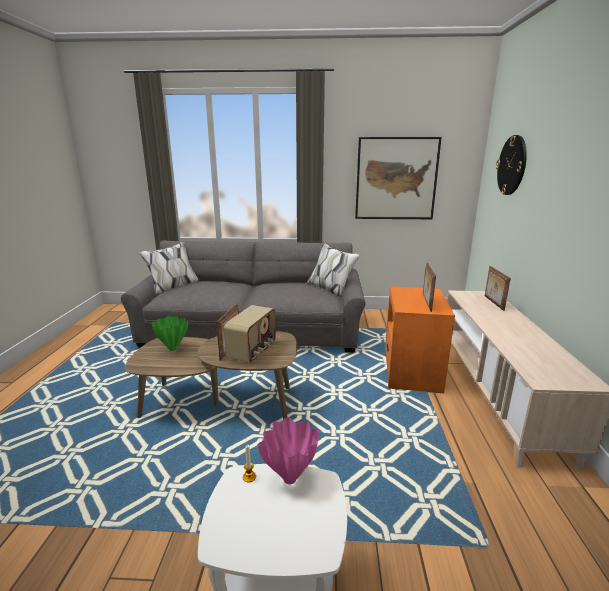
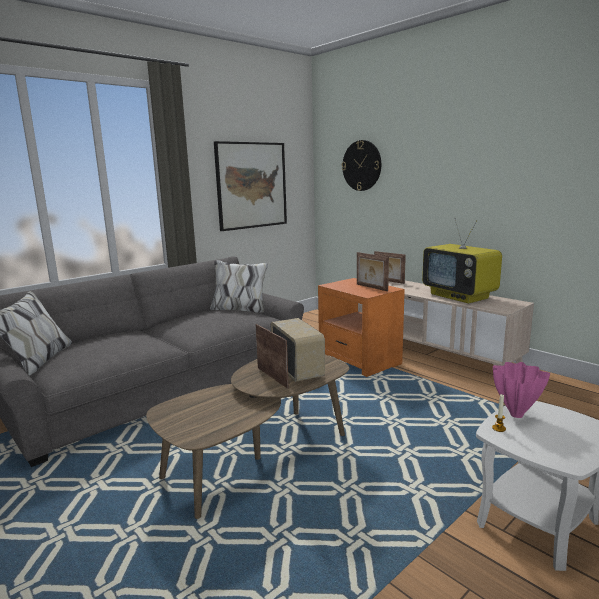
camera: 45 degrees left, 5 degrees down
(172, 349) = (196, 409): green vase -> none
(530, 346) = (460, 296): none -> television

